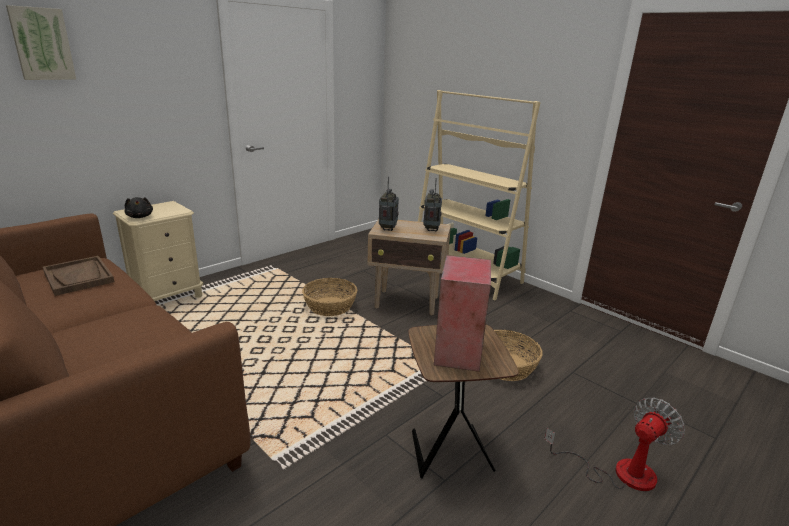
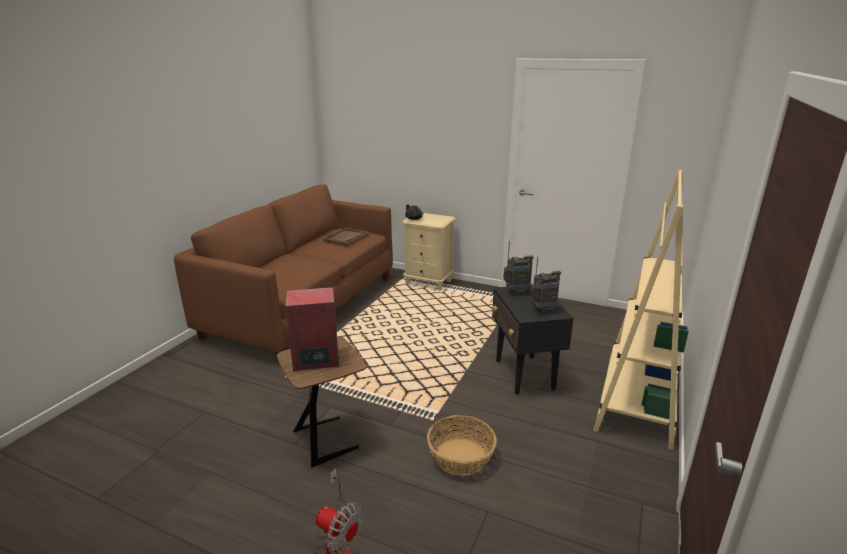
camera: 70 degrees right, 0 degrees up
(42, 44) = (398, 102): picture -> none
(330, 306) = (477, 340): basket -> none
(407, 303) = (524, 375): beige side table -> black side table

